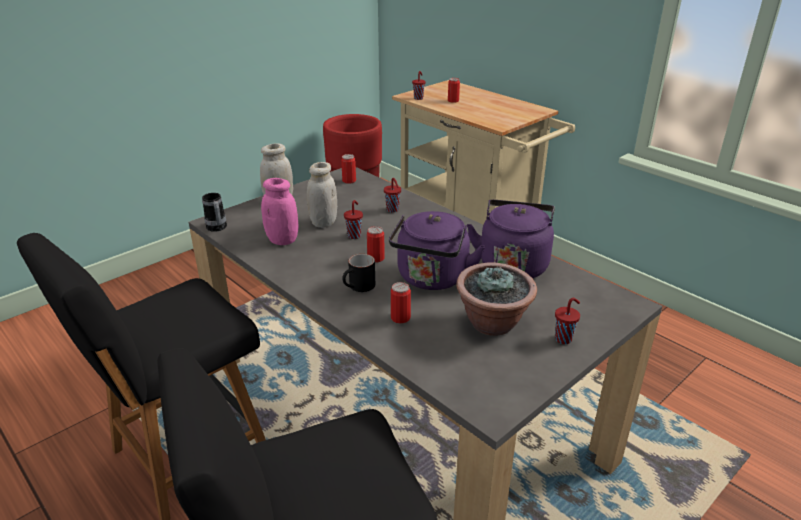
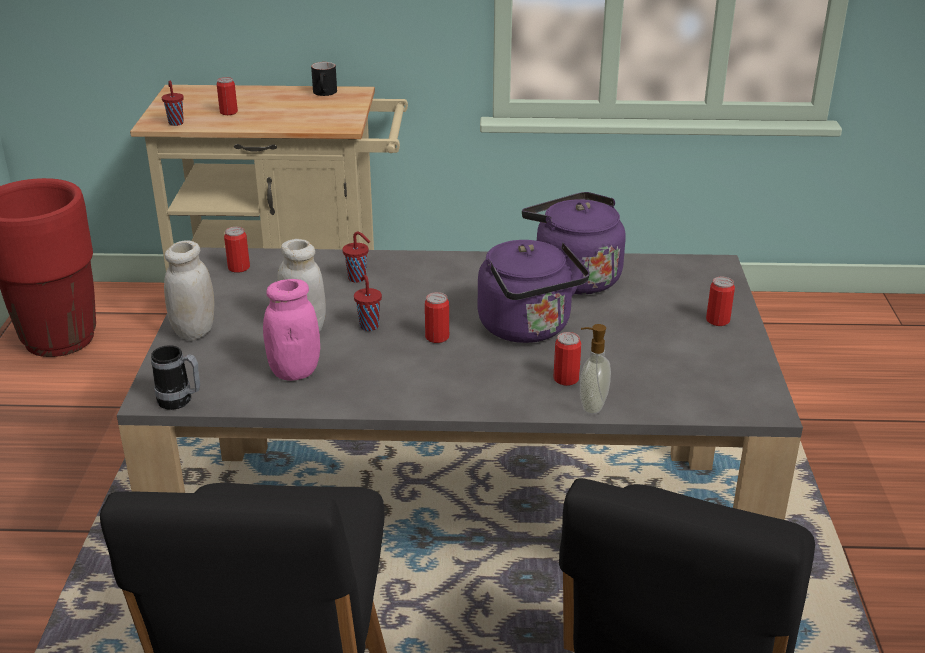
camera: 45 degrees left, 0 degrees up
(359, 287) = (475, 374): black mug -> black mug (325, 93)
(386, 341) = (591, 405): none -> soap dispenser
(493, 323) = (647, 339): potted plant -> none
(564, 339) = (717, 320): red cup -> can

